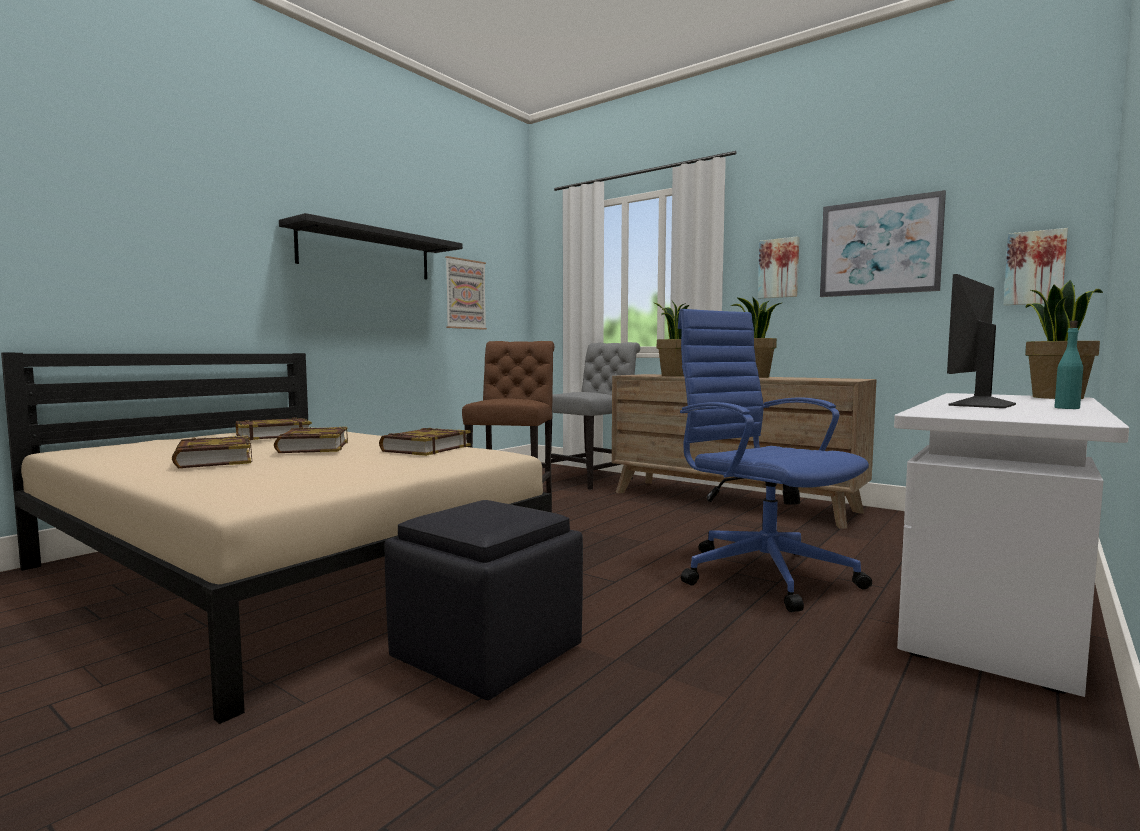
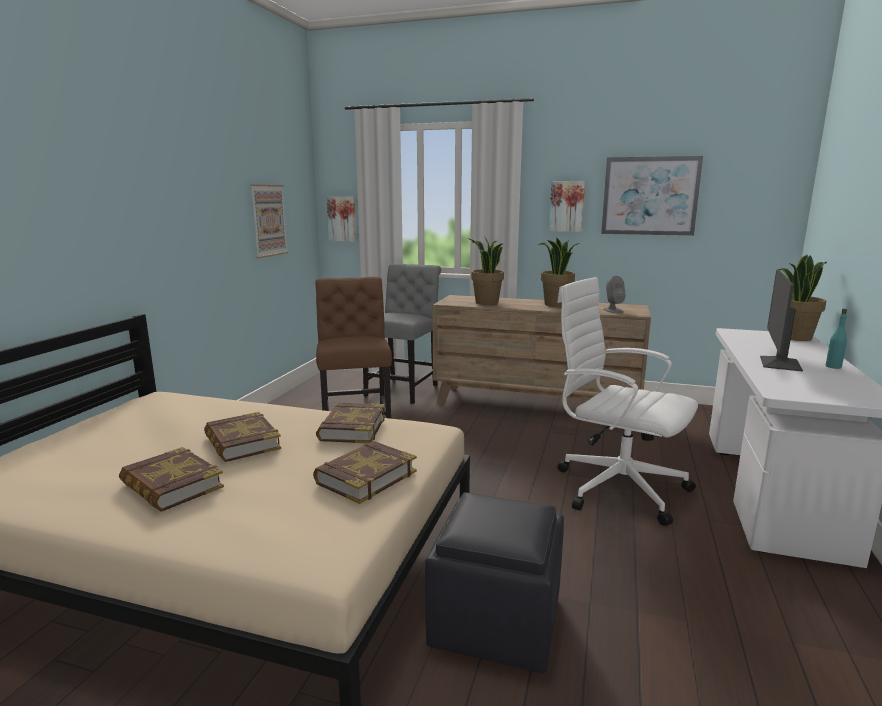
camera: 20 degrees left, 10 degrees up
(273, 435) = (164, 422): book -> book (365, 477)
(366, 253) = (184, 194): black shelf -> none
(762, 573) = (616, 487): blue office chair -> white office chair
(817, 379) = (613, 310): none -> grey speaker
(1034, 268) = (760, 223): picture -> picture (342, 219)

